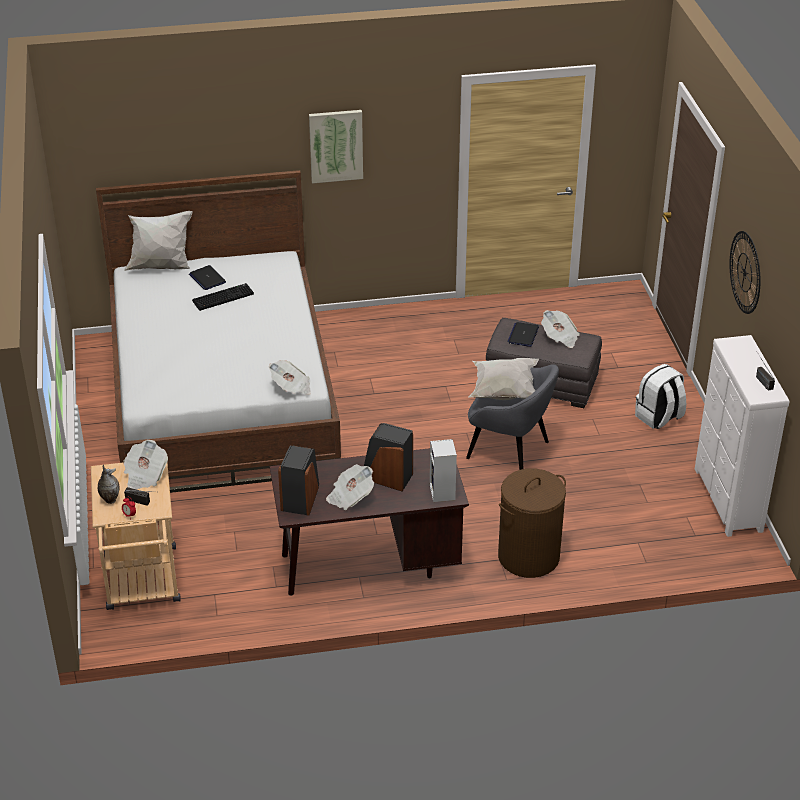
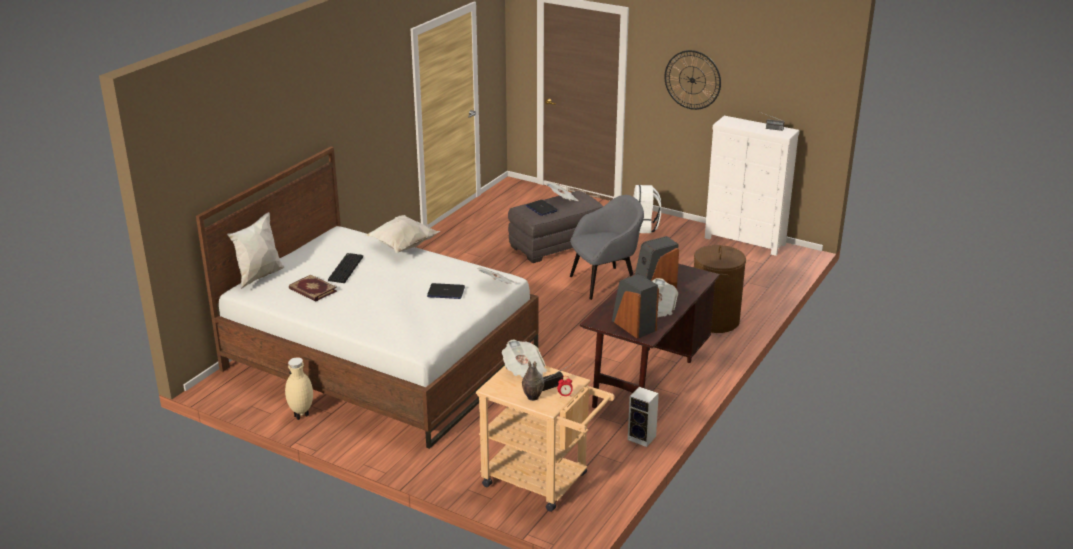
camera: 50 degrees left, 10 degrees down
(101, 408) = (302, 415): none -> beige vase
(169, 303) = (312, 290): none -> book
(207, 278) = (310, 266): laptop -> laptop (446, 292)
(336, 145) = (348, 115): picture -> none
(443, 493) = (698, 277): speaker -> speaker (643, 438)
(503, 392) = (590, 236): white pillow -> white pillow (402, 246)

